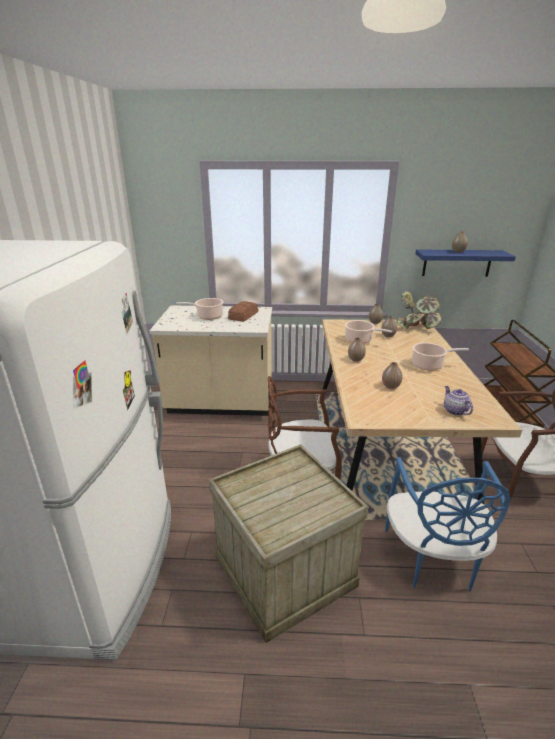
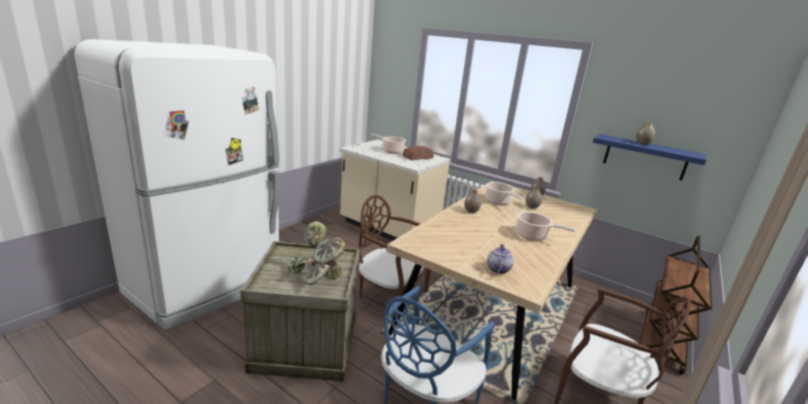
camera: 30 degrees right, 5 degrees down
(390, 386) = (469, 235): vase -> none
(417, 327) = (574, 210): potted plant -> potted plant (317, 276)

